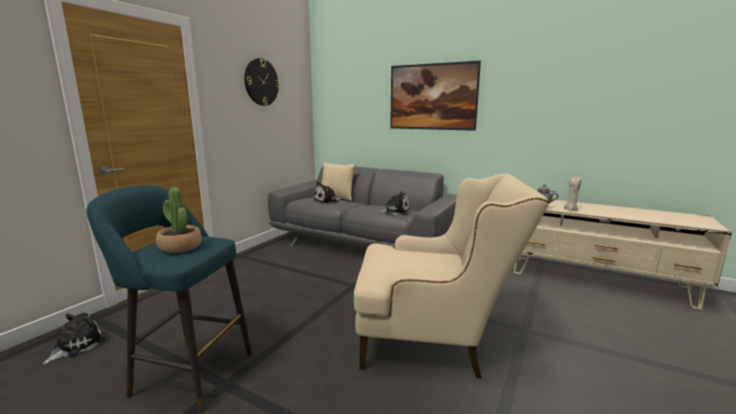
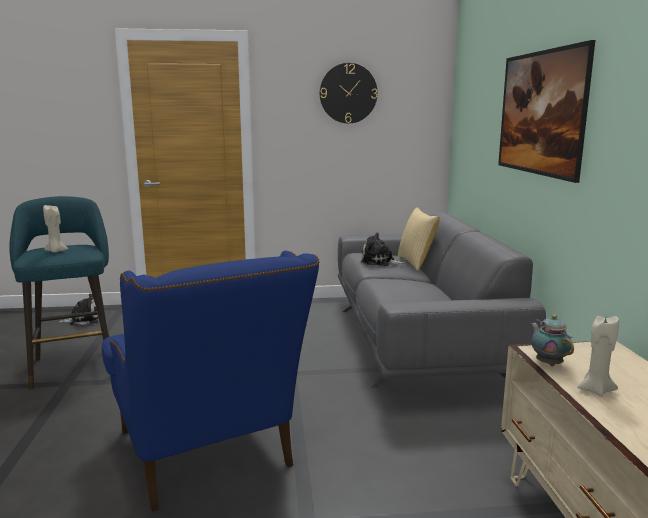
camera: 55 degrees right, 0 degrees up
(180, 247) = (56, 251): potted plant -> beige candle
(395, 211) = (401, 297): plush toy -> none
(434, 341) = (209, 458): beige armchair -> blue armchair

